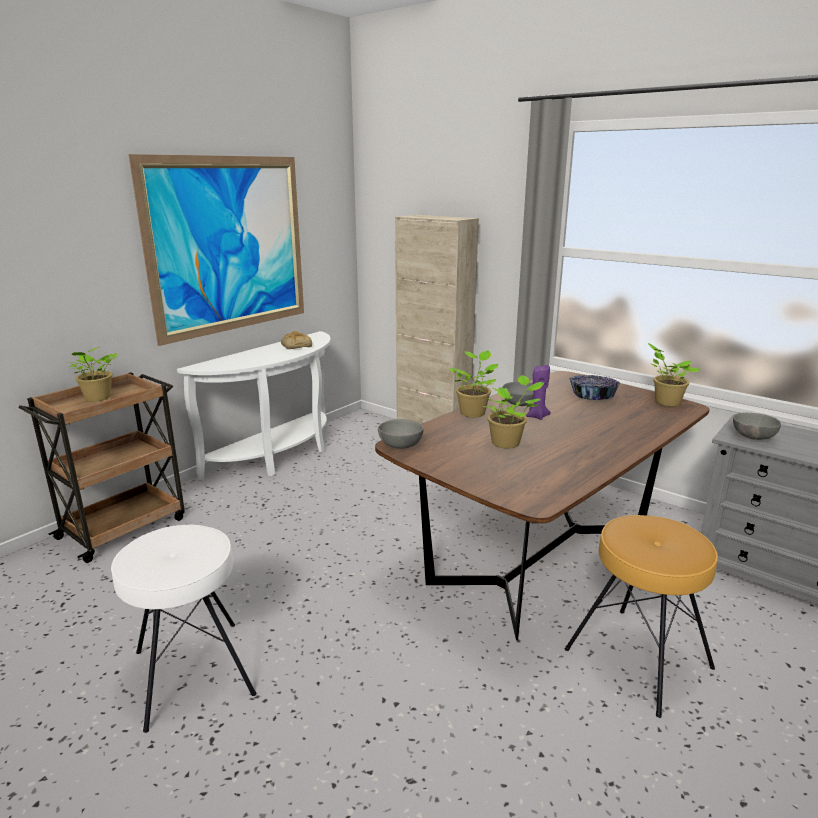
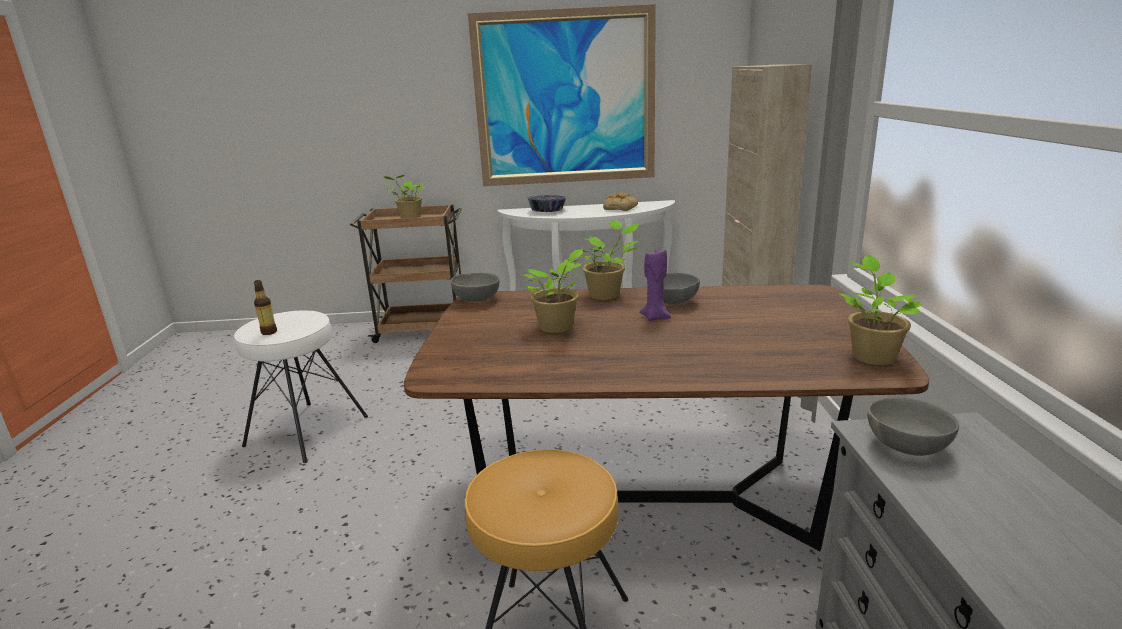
camera: 50 degrees right, 0 degrees up
(185, 563) = (269, 332): none -> bottle
(592, 396) = (783, 319): bowl -> bowl (547, 210)

